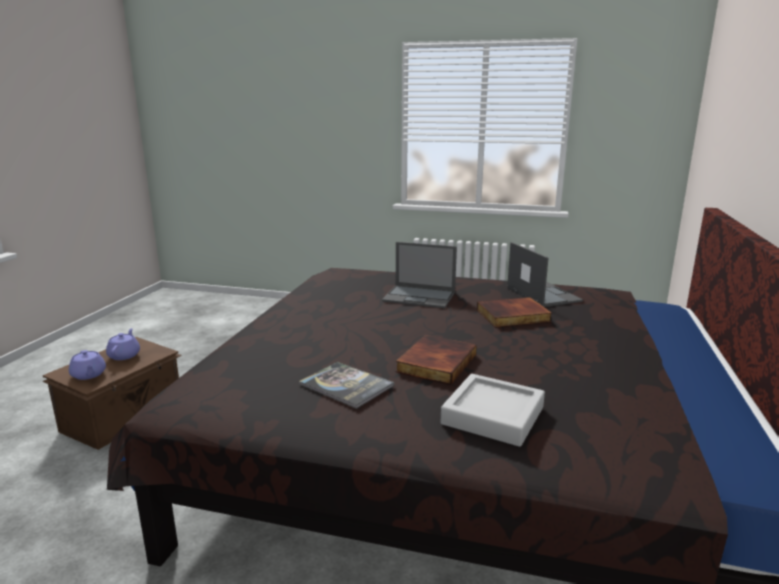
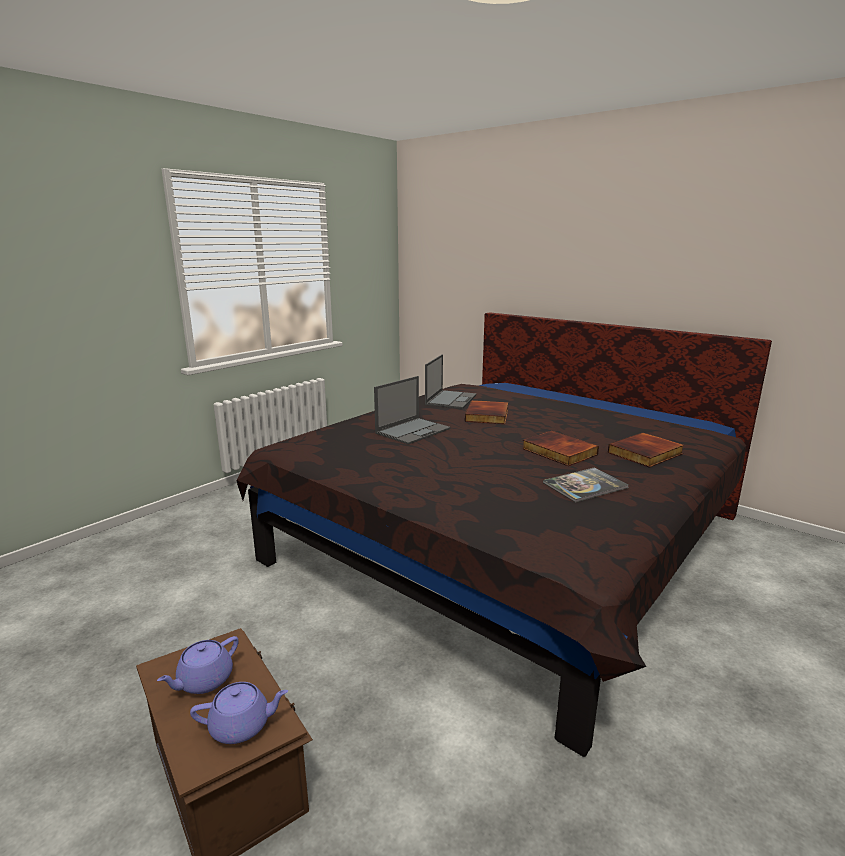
camera: 65 degrees left, 0 degrees up
(124, 355) = (204, 680): purple teapot -> purple teapot turned 75 degrees counterclockwise
(493, 415) = (646, 454): grey tray -> book
(542, 294) = (451, 399): laptop -> laptop turned 105 degrees clockwise

